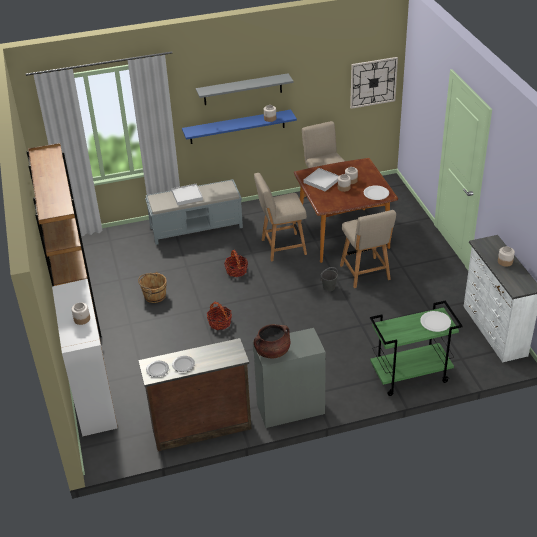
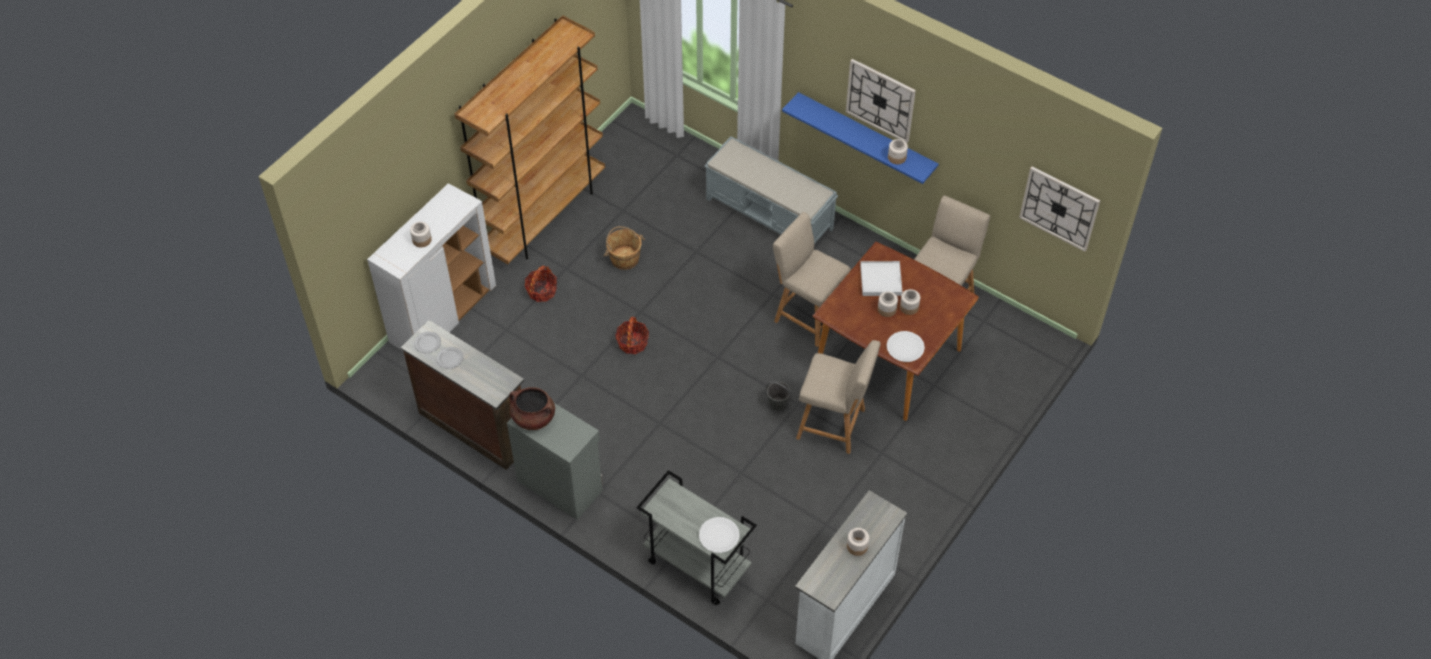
camera: 50 degrees right, 15 degrees up
(187, 196) = (764, 173): white tray -> none
(236, 271) = (728, 301): basket -> basket (542, 291)
(243, 89) = (880, 100): grey shelf -> wall clock
(366, 274) = (834, 425): beige chair -> beige chair turned 105 degrees counterclockwise
(410, 376) = (696, 565): green cart -> grey cart

